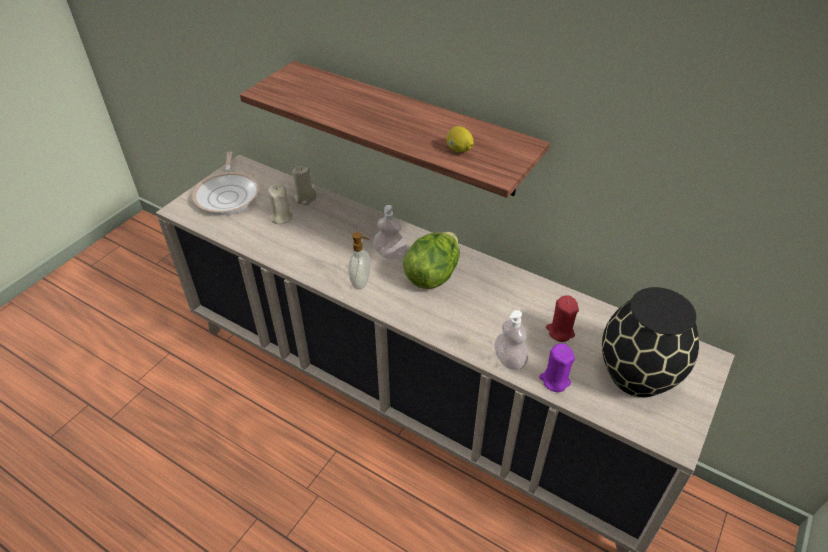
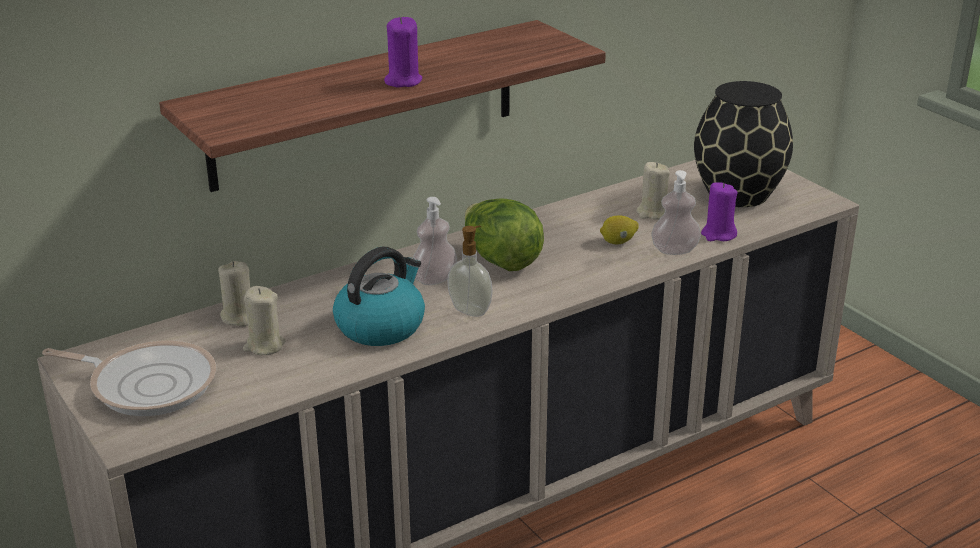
camera: 65 degrees left, 15 degrees down
(323, 251) = (381, 326): none -> kettle
(378, 123) = (403, 81): none -> purple candle
(459, 150) = (510, 56): lemon -> lemon (618, 242)
(560, 331) = (653, 213): red candle -> beige candle

